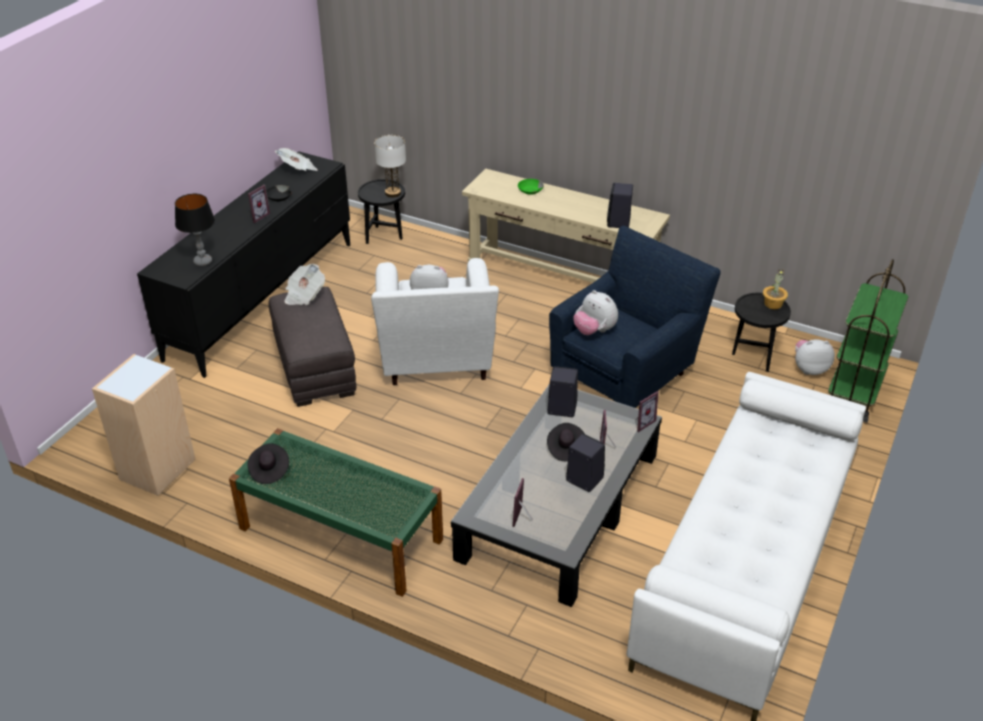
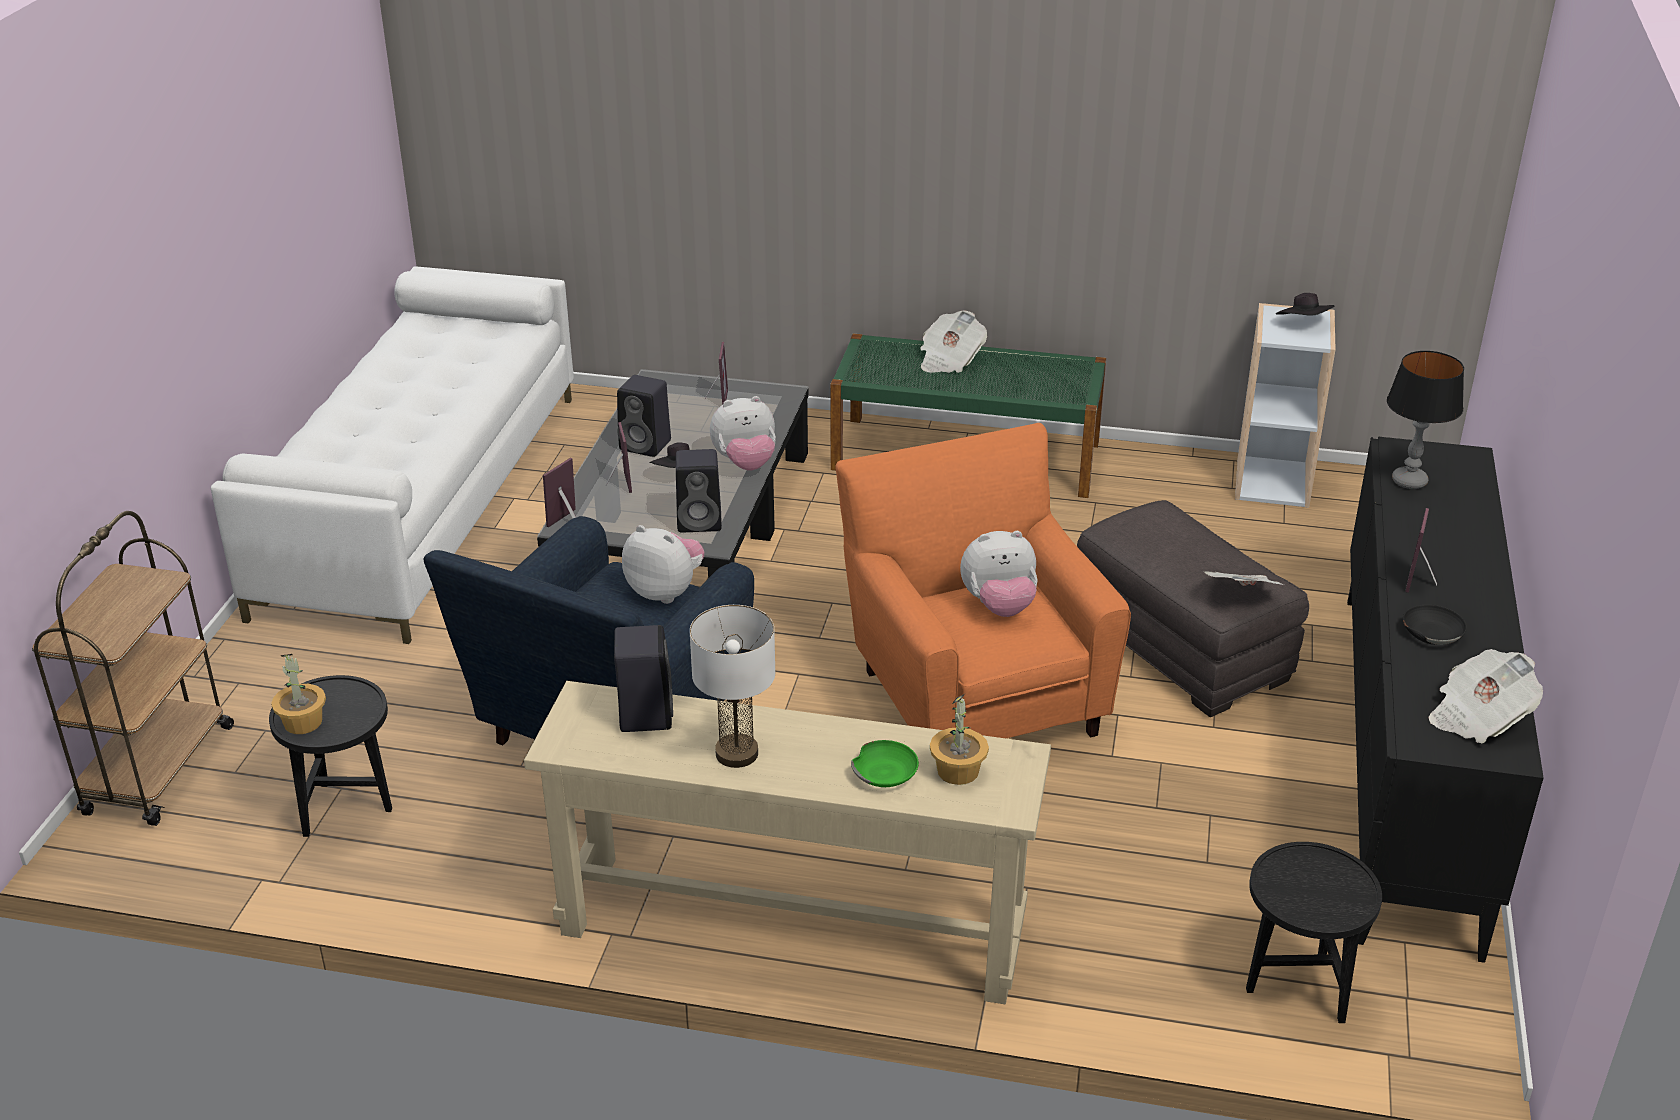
camera: 165 degrees right, 5 degrees down
(269, 470) = (1062, 369): black hat -> black hat (1303, 324)
(342, 496) = (949, 360): none -> newspaper
(393, 193) = (1279, 881): table lamp -> table lamp (736, 754)
(436, 359) = (975, 697): white armchair -> orange armchair
(502, 187) = (958, 771): none -> potted plant
(809, 369) = (234, 803): plush toy -> plush toy (745, 464)
(855, 391) = (156, 772): green cart -> brown cart

